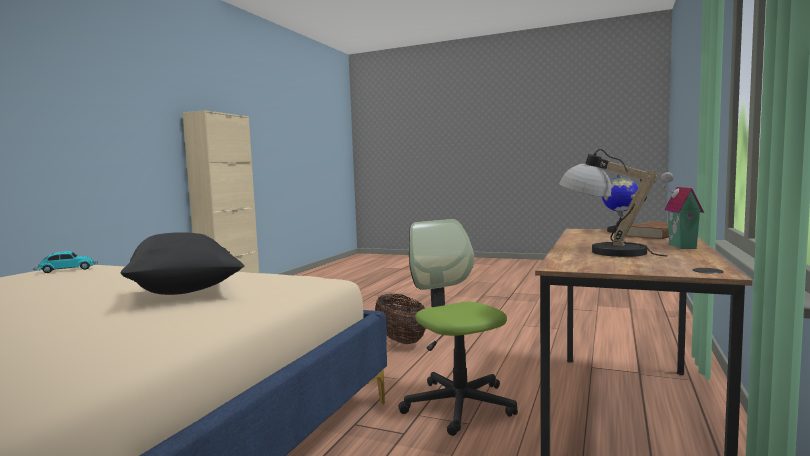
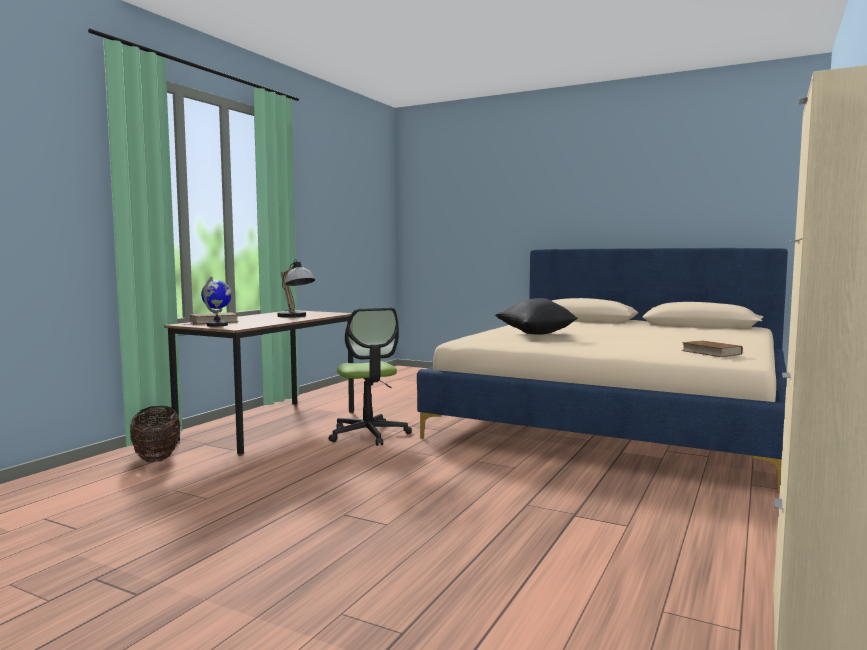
camera: 175 degrees left, 0 degrees up
(65, 270) = (711, 352): toy car -> brown book
(401, 340) = (387, 486): basket -> basket (157, 458)
(679, 246) = (247, 317): toy house -> none

